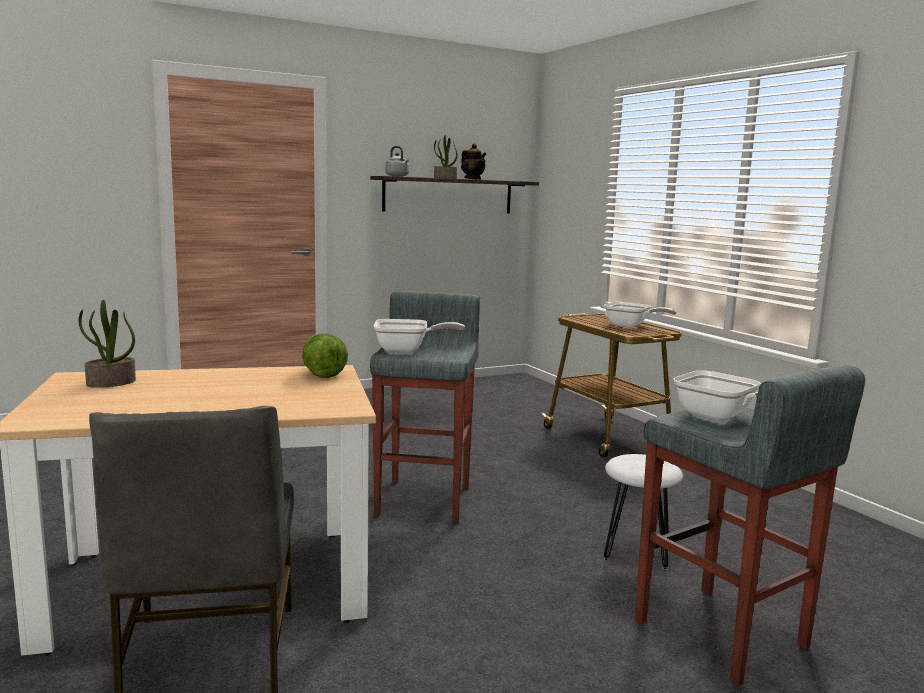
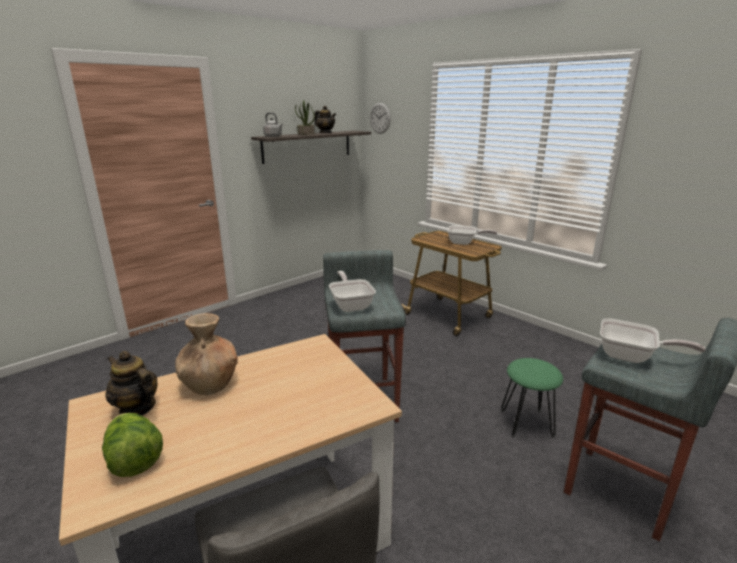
camera: 15 degrees left, 10 degrees up
(111, 383) = (137, 408): potted plant -> teapot
(194, 379) = (210, 384): none -> brown vase
(322, 373) = (312, 353): lettuce -> lettuce (134, 460)
(407, 350) = (351, 305): frying pan -> frying pan turned 90 degrees counterclockwise
(554, 165) = (380, 118): none -> wall clock
(637, 551) = (527, 423): white stool -> green stool

